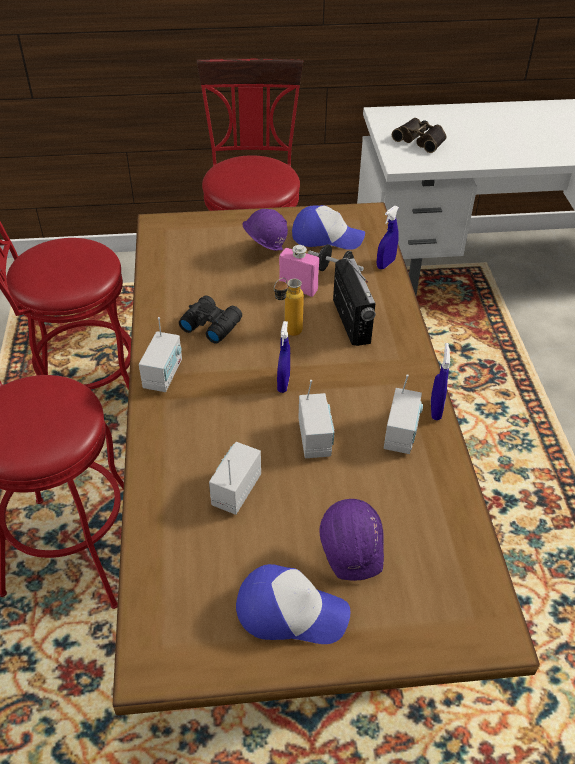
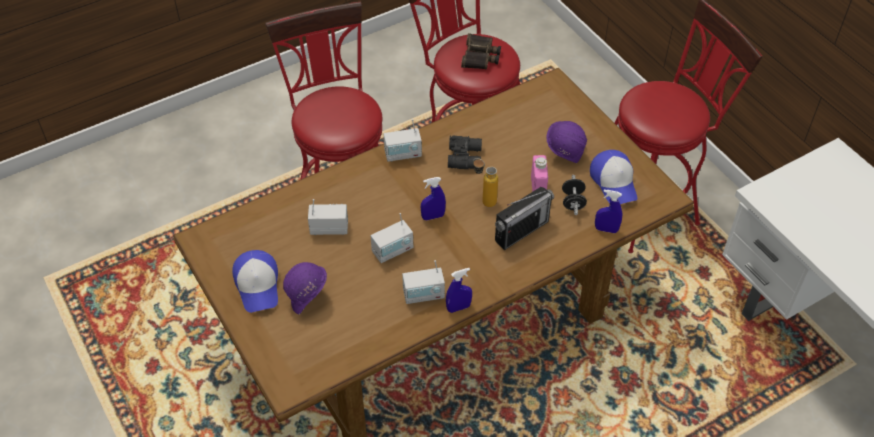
camera: 65 degrees right, 5 degrees up
(421, 140) = (816, 196): binoculars -> binoculars (480, 56)

